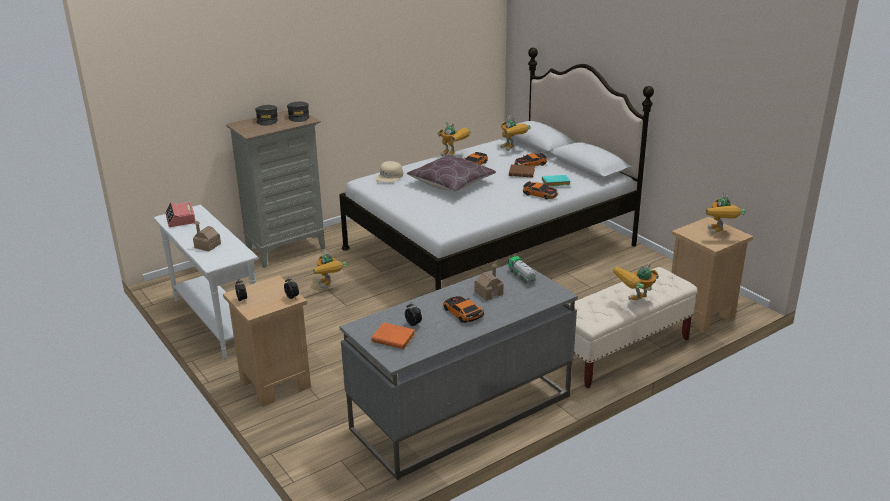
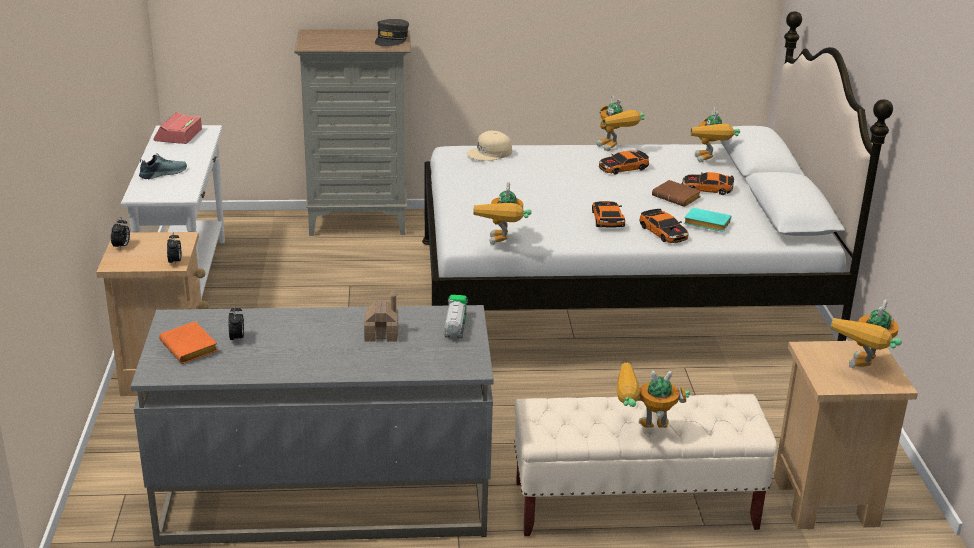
camera: 30 degrees right, 0 degrees up
(207, 246) = (162, 173): toy house -> shoe
(267, 120) = (349, 35): grey cap -> none
(329, 286) = (357, 281): toy robot -> toy robot (503, 244)
(451, 183) = (559, 183): brown pillow -> none
(462, 313) = (313, 346): toy car -> toy car (606, 219)

